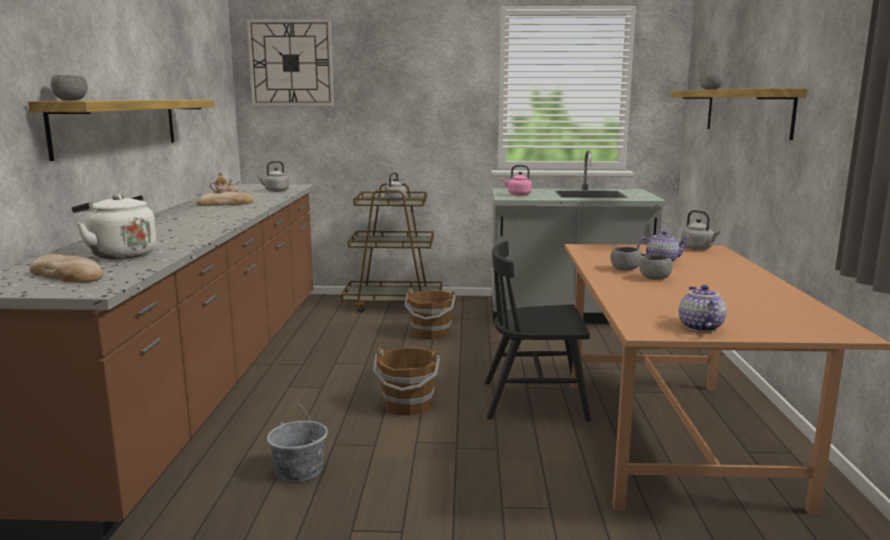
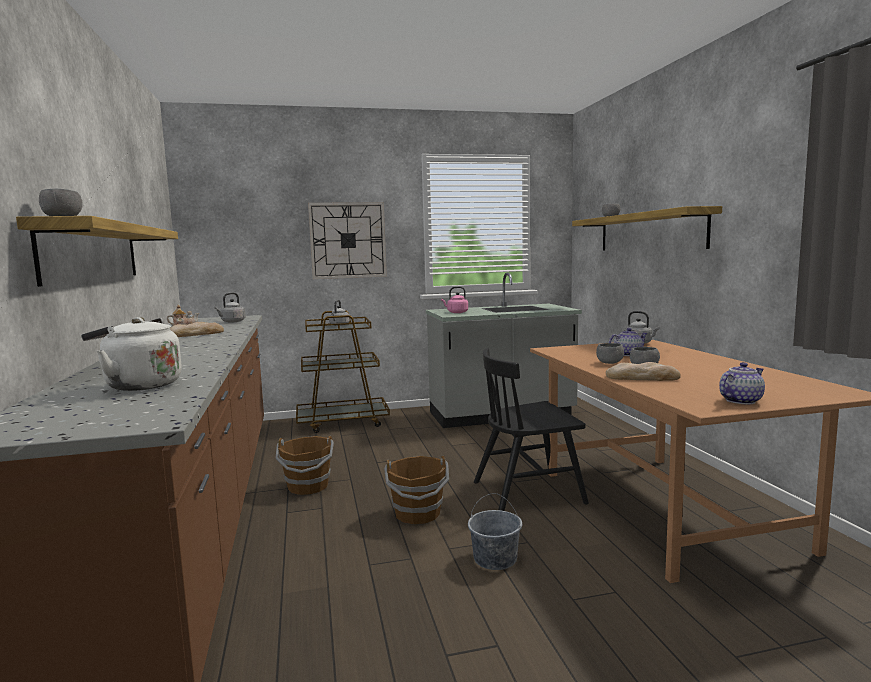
camera: 15 degrees left, 5 degrees down
(68, 275) = (100, 411): bread -> bread (642, 377)
(291, 63) = (231, 203): wall clock -> wall clock (348, 240)
(299, 471) = (350, 599): grey bucket -> grey bucket (494, 558)
(431, 334) = (395, 444): brown bucket -> brown bucket (308, 487)
(699, 327) = (740, 400): teapot -> teapot turned 75 degrees clockwise

